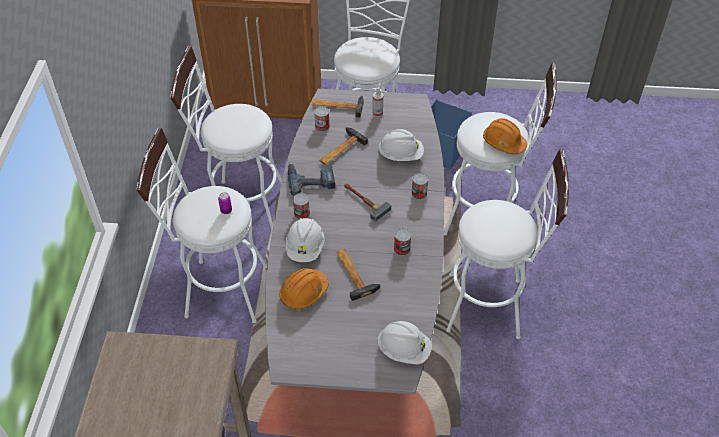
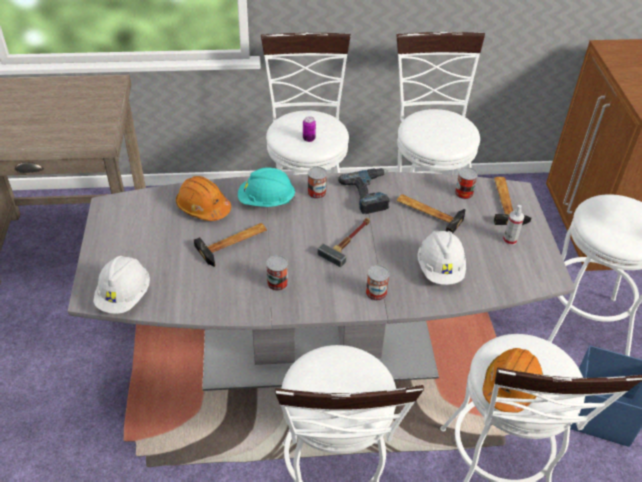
camera: 80 degrees right, 5 degrees down
(305, 248) = (266, 201): white hard hat -> turquoise hard hat

